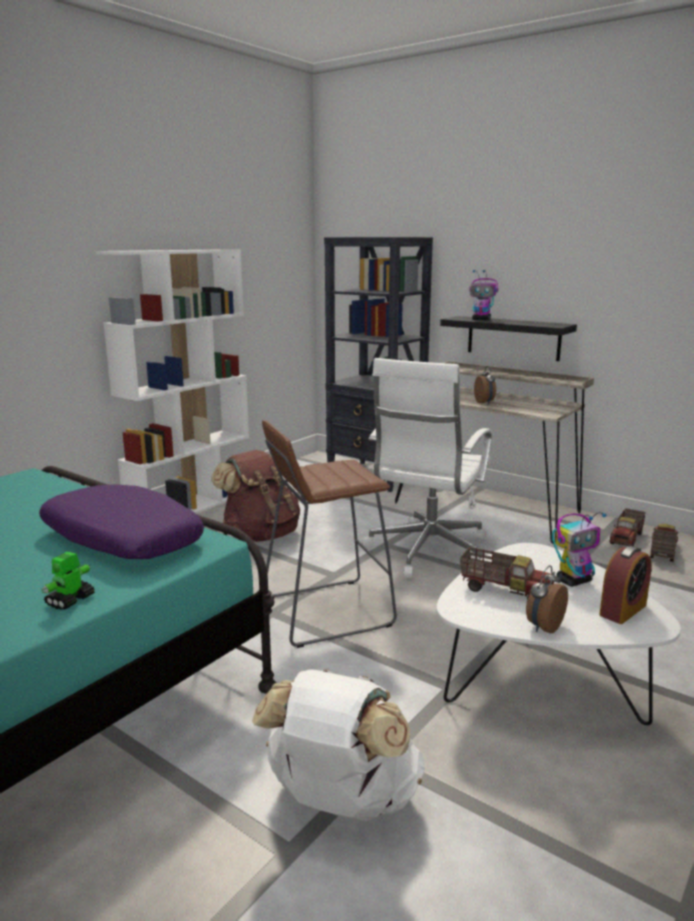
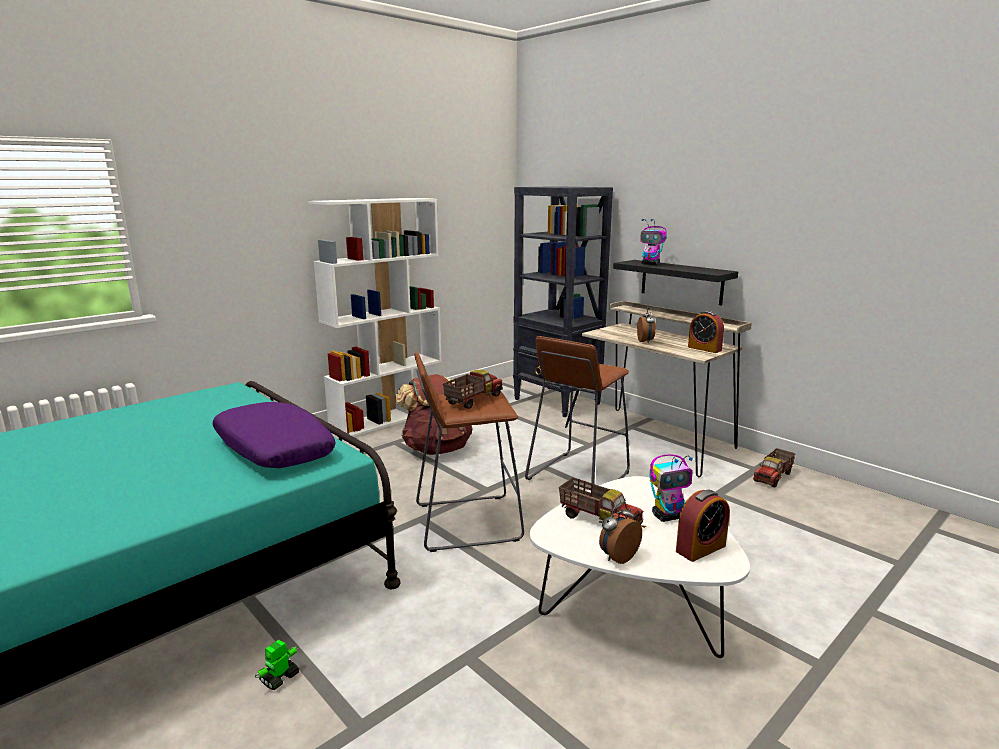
camera: 10 degrees right, 0 degrees up
(70, 601) = (207, 498): toy robot -> toy robot (279, 678)
(341, 801) = (417, 690): white backpack -> none
(428, 552) = (577, 476): white office chair -> brown stool
(549, 407) = (704, 349): none -> alarm clock
(662, 552) = (803, 493): toy truck -> toy truck (473, 400)

